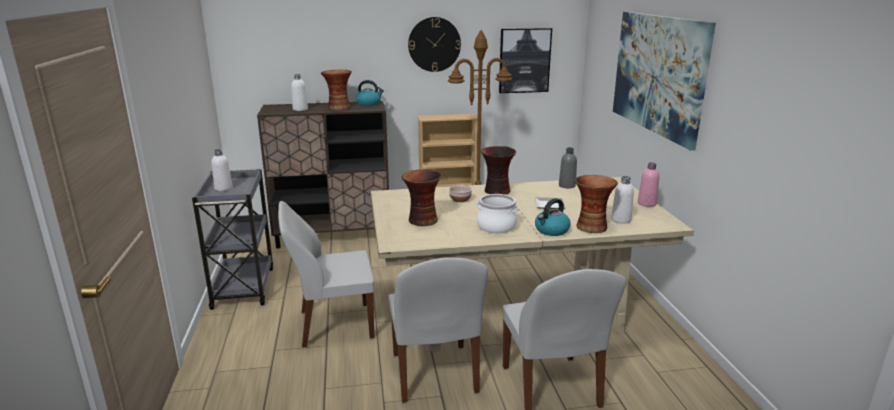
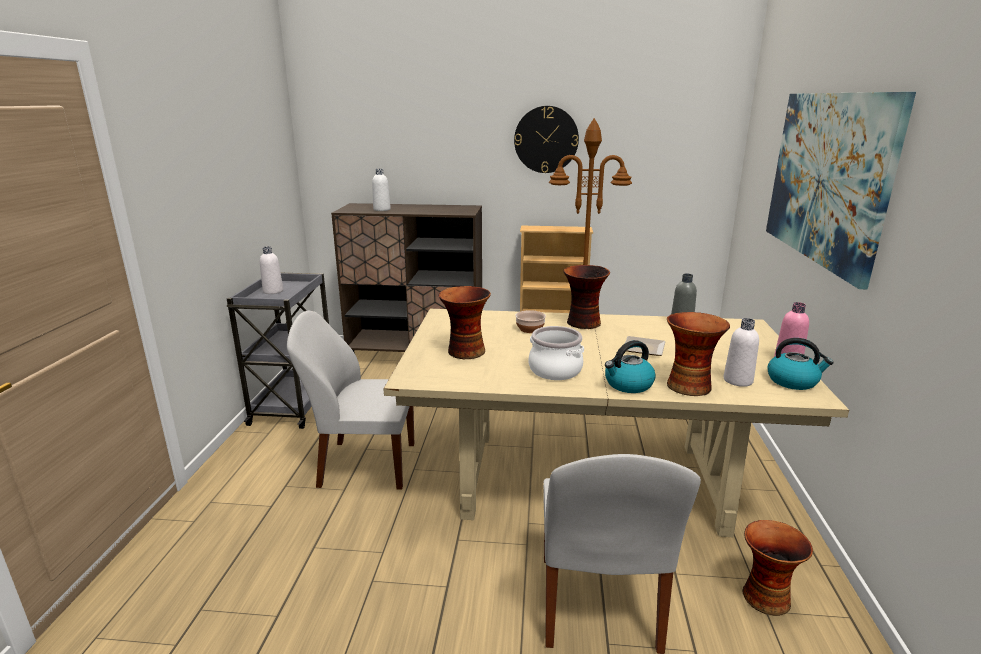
camera: 15 degrees right, 0 degrees up
(338, 108) = (424, 210): vase -> vase (764, 596)
(369, 103) = (463, 207): kettle -> kettle (793, 381)
(434, 374) = (451, 554): white chair -> none
(524, 60) = (660, 163): picture -> none

